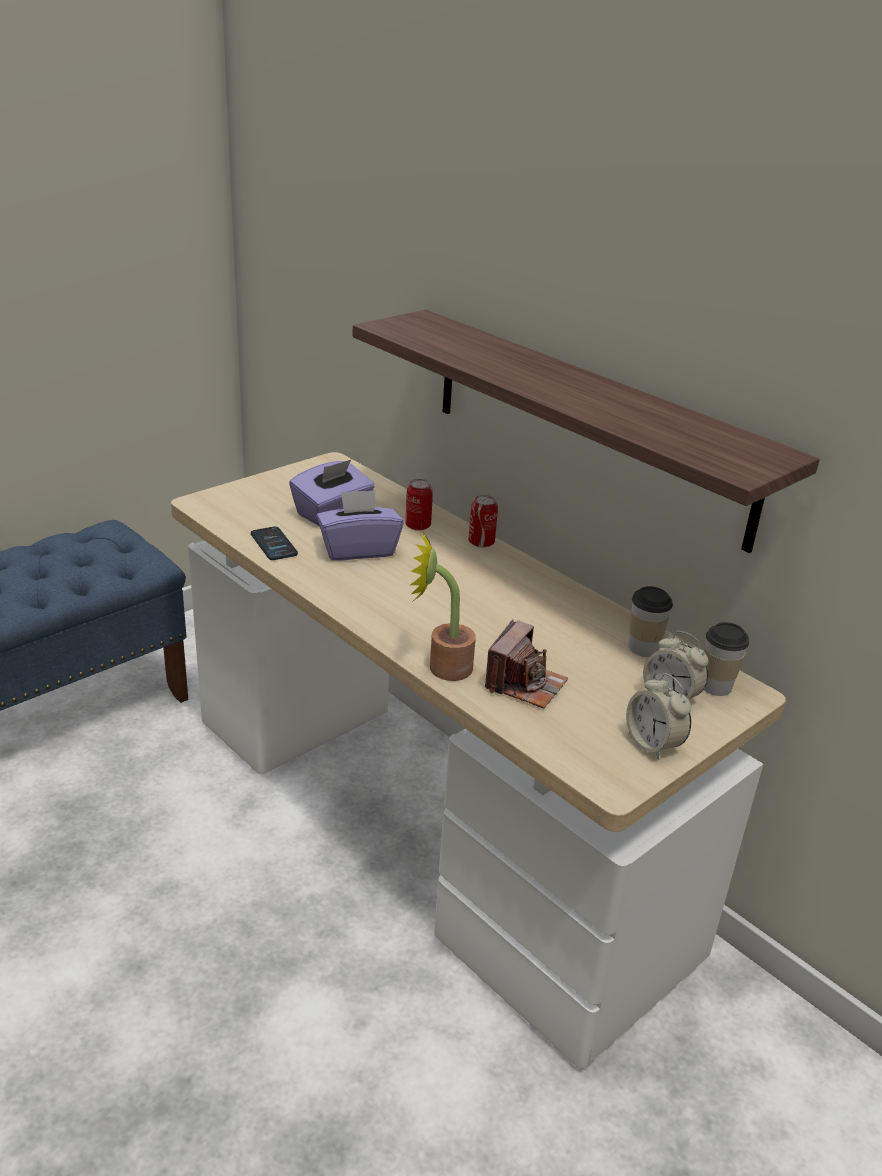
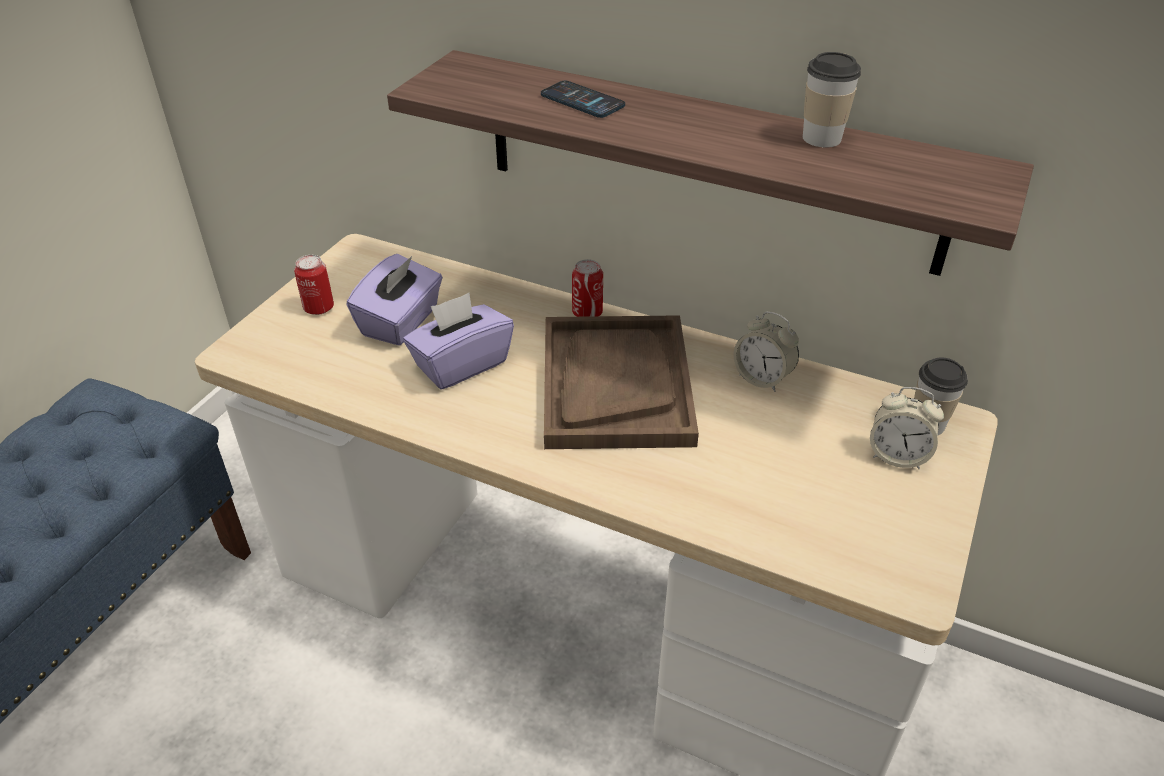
camera: 20 degrees left, 10 degrees up
(273, 544) = (359, 387): phone -> phone (582, 101)
(418, 526) = (506, 310): can -> can (318, 308)
(441, 667) = (651, 498): potted plant -> none
(468, 592) = (615, 384): none -> brown tray
(525, 684) = (750, 490): camera -> none
(643, 648) = (831, 399): cup -> cup (821, 138)
(653, 744) = (919, 522): alarm clock -> alarm clock (762, 378)

